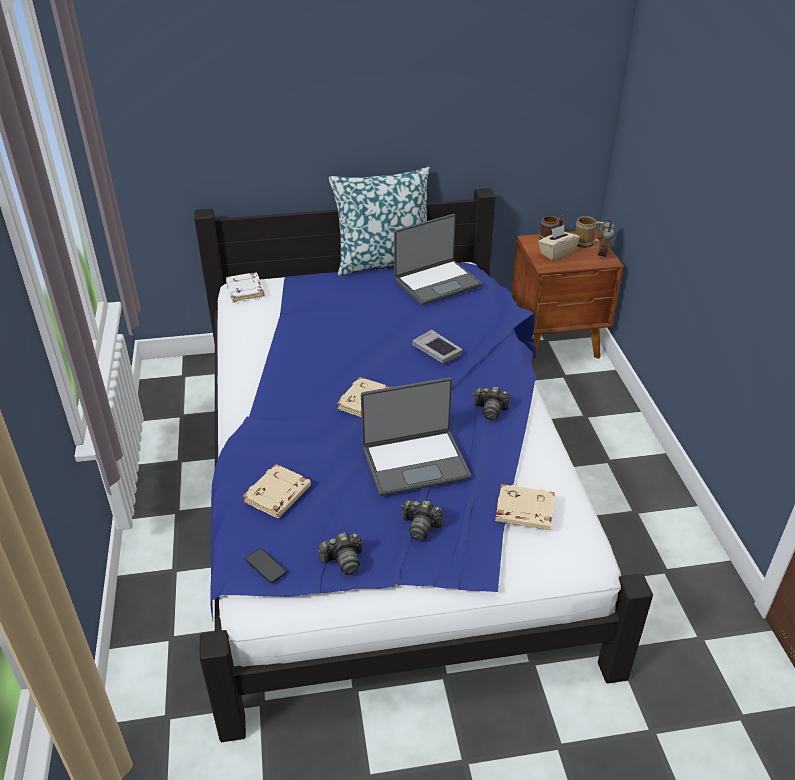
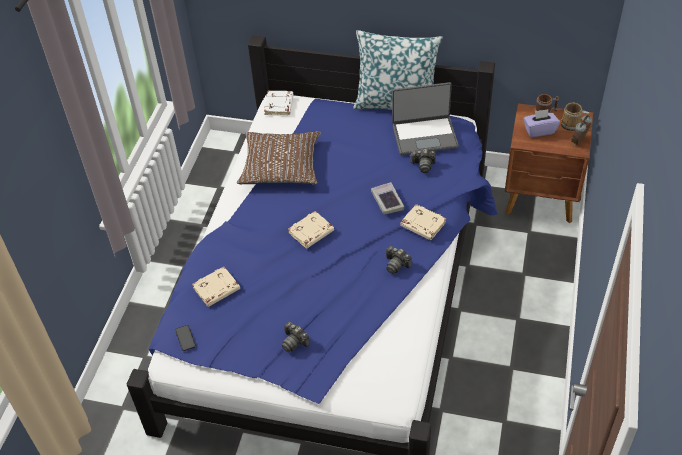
camera: 25 degrees right, 10 degrees up
(284, 345) = (280, 165): none -> brown pillow
(343, 561) = (233, 350): camera -> camera (423, 165)
(415, 462) = (318, 292): laptop -> none
(523, 511) = (371, 352): beige book -> beige book (422, 225)
(556, 253) = (539, 130): beige tissue box -> purple tissue box

